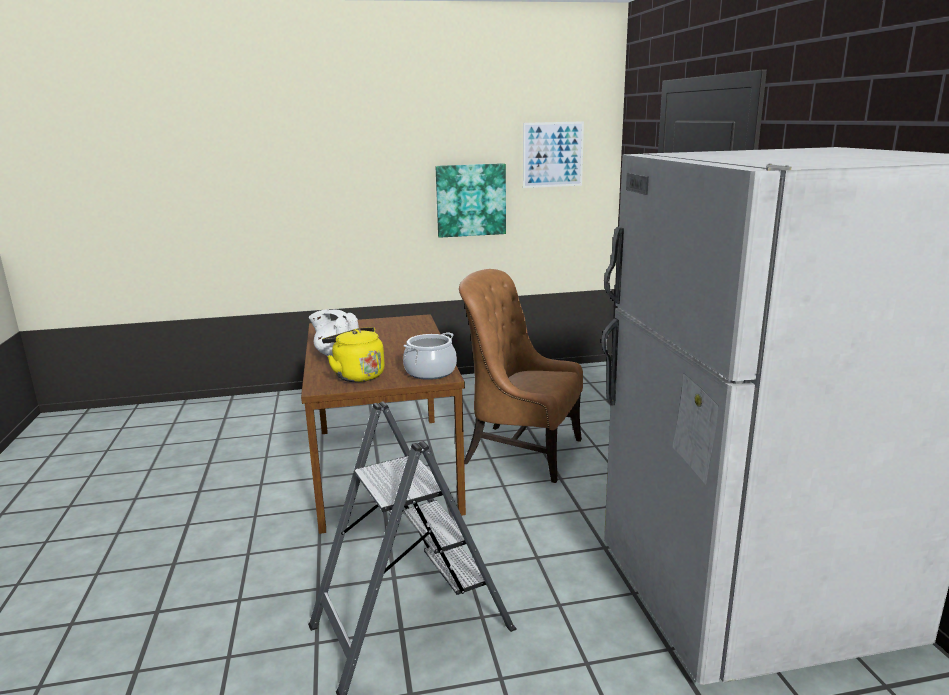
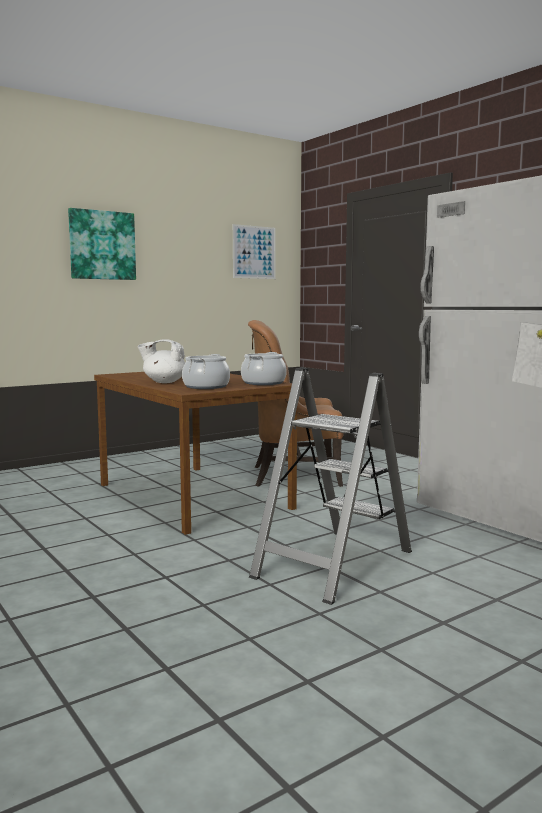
camera: 25 degrees left, 10 degrees down
(356, 375) = (206, 387): yellow kettle -> cooking pot
(471, 200) = (193, 285): picture -> picture (102, 245)

